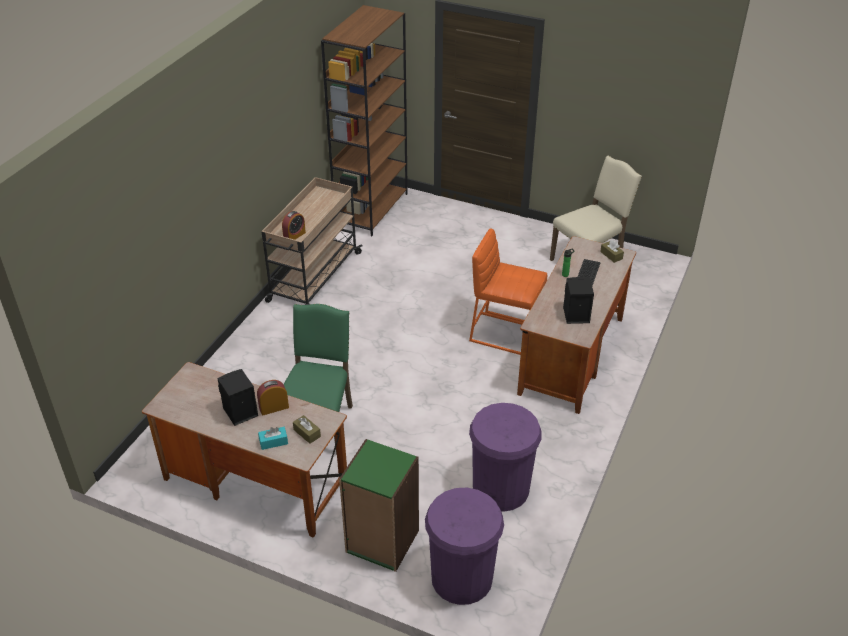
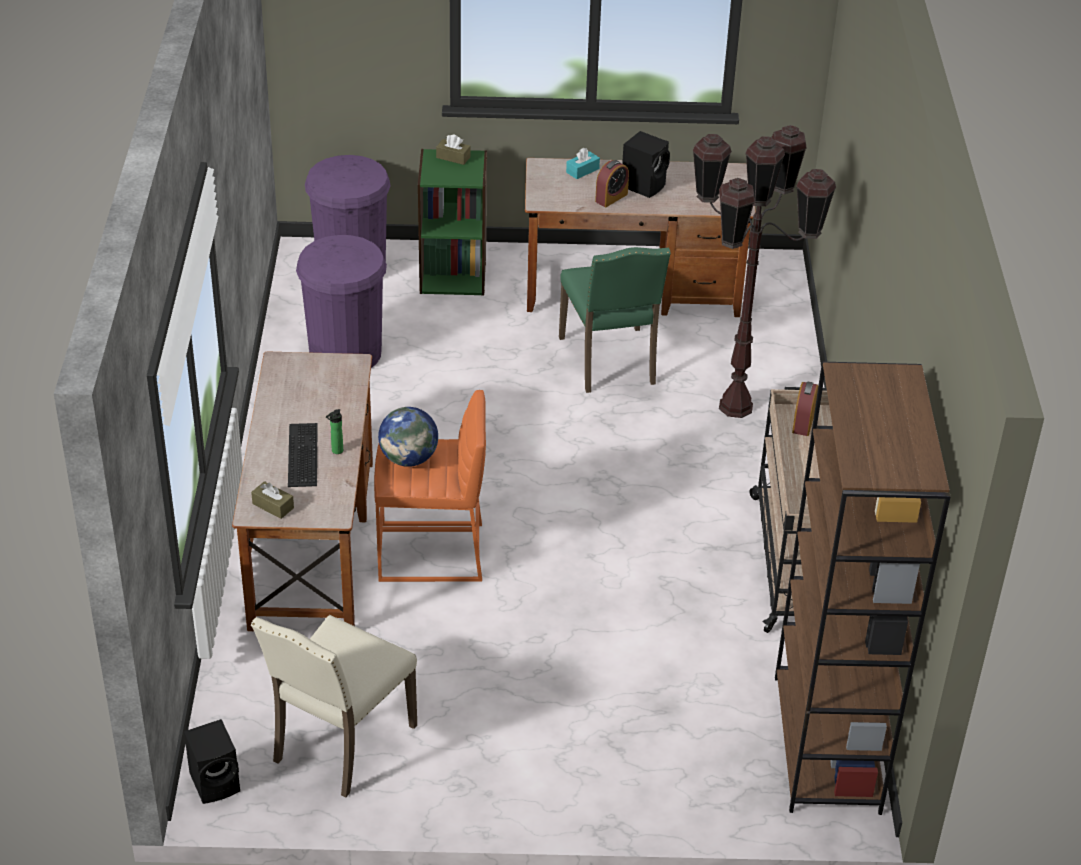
camera: 155 degrees right, 0 degrees up
(268, 369) = (734, 406): none -> brown floor lamp
(307, 433) = (554, 185): brown tissue box -> brown tissue box (453, 157)
(521, 280) = (409, 459): none -> globe
(575, 315) = (300, 390): black speaker -> black speaker (217, 782)

